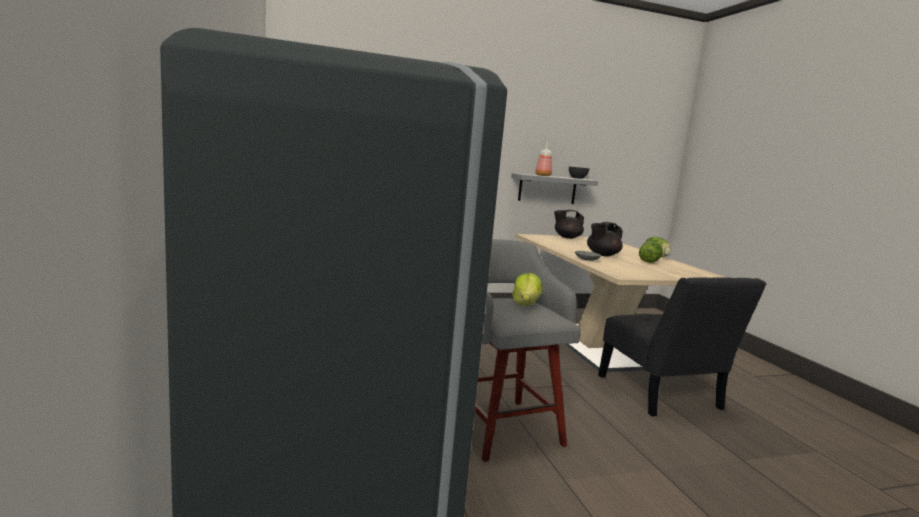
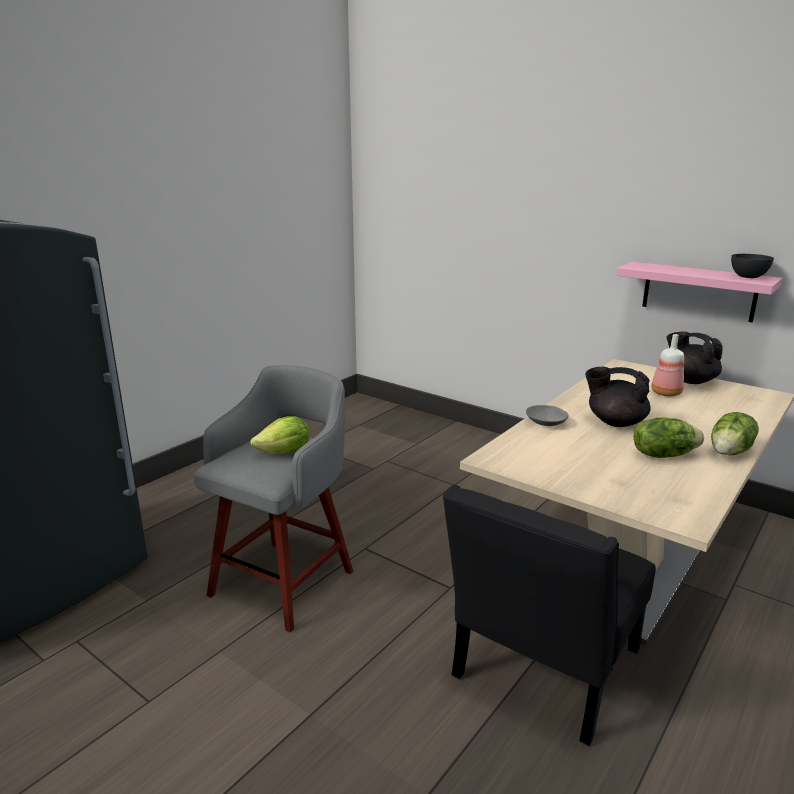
camera: 55 degrees right, 10 degrees up
(542, 175) = (669, 269): bottle -> bottle (665, 393)
(547, 189) = (699, 291): grey shelf -> pink shelf

